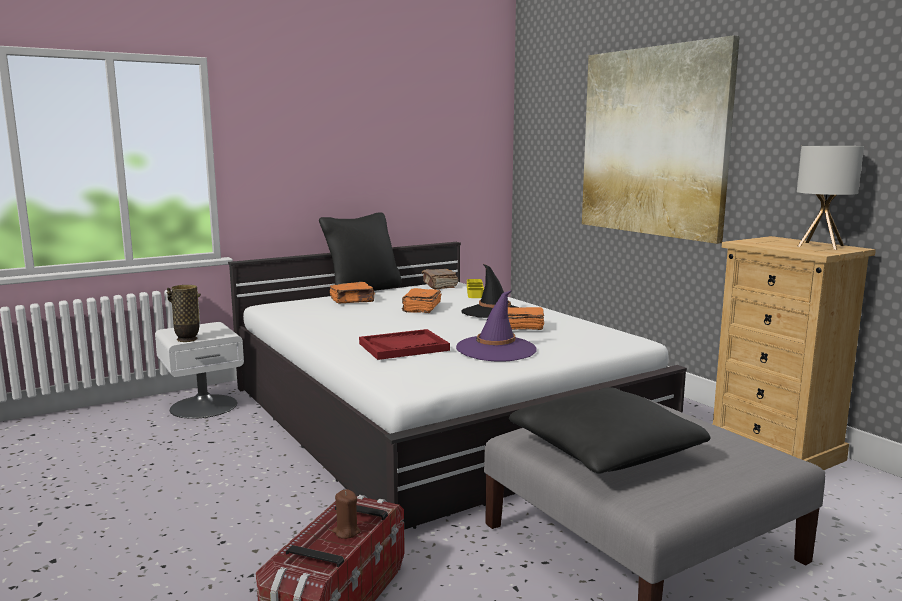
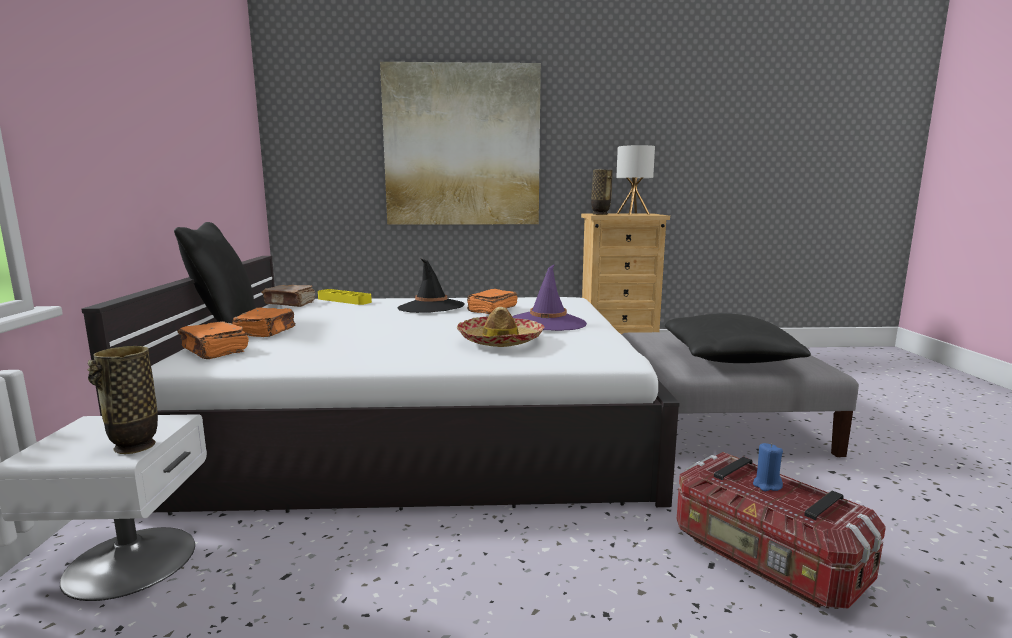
camera: 60 degrees left, 0 degrees up
(346, 532) = (766, 485): brown candle -> blue candle
(404, 347) = (500, 340): red tray -> hat
(421, 308) = (363, 319): orange book -> orange book (214, 351)
(758, 241) = (600, 214): none -> vase

